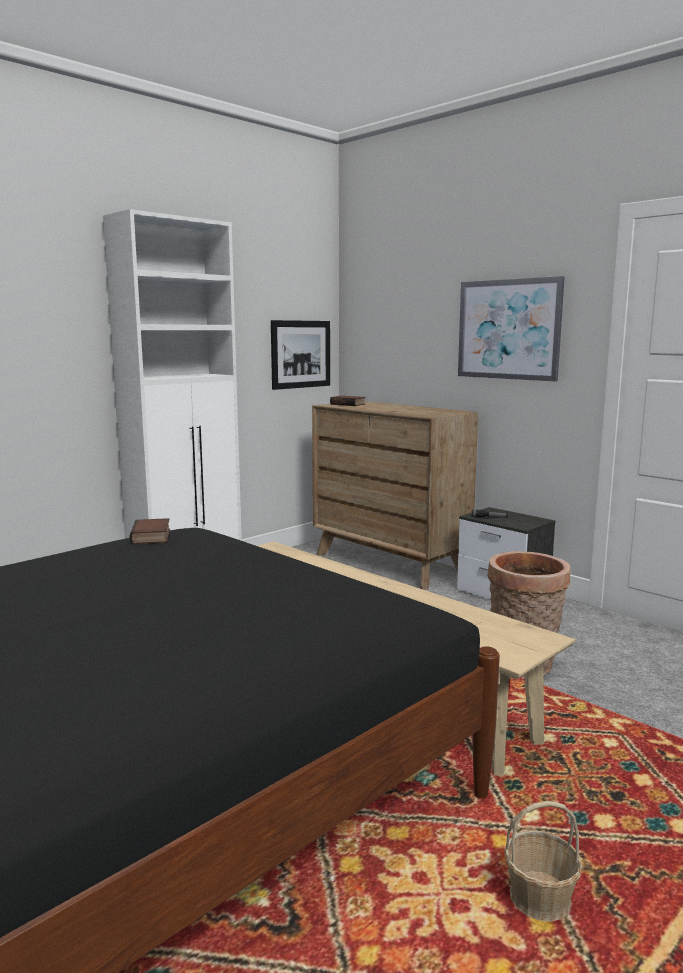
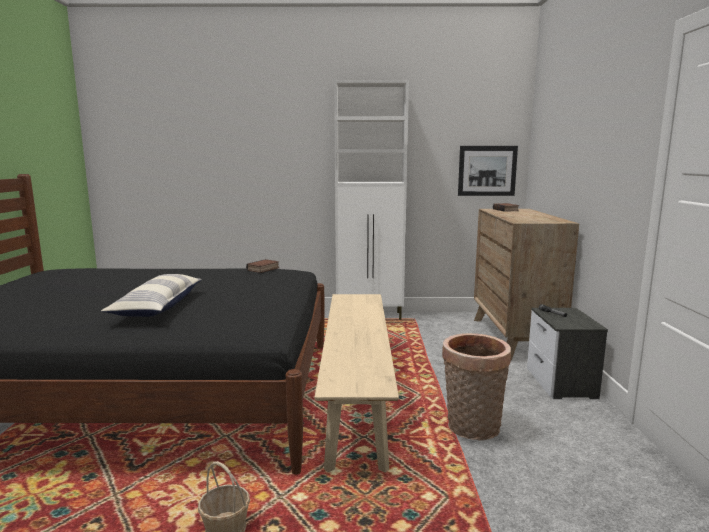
camera: 45 degrees right, 0 degrees up
(199, 630) = (158, 306): none -> pillow
(508, 329) = (602, 150): picture -> none

